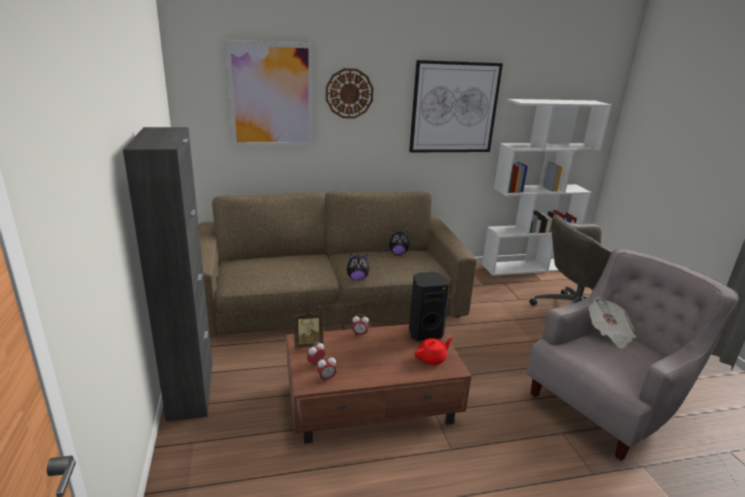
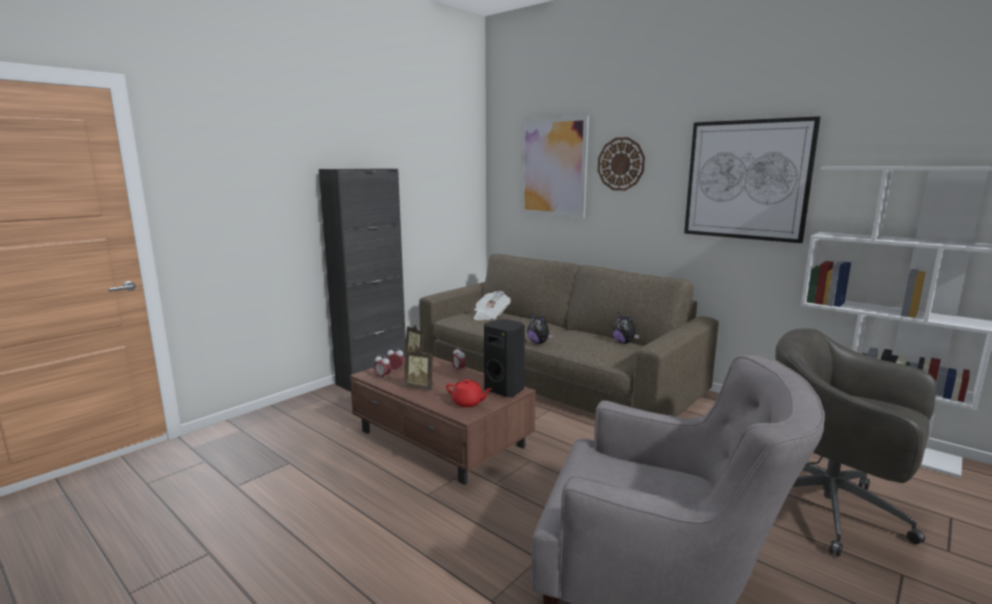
camera: 55 degrees right, 10 degrees down
(375, 368) = (420, 387): none -> picture frame
(609, 333) = (682, 474): newspaper -> newspaper (490, 316)

